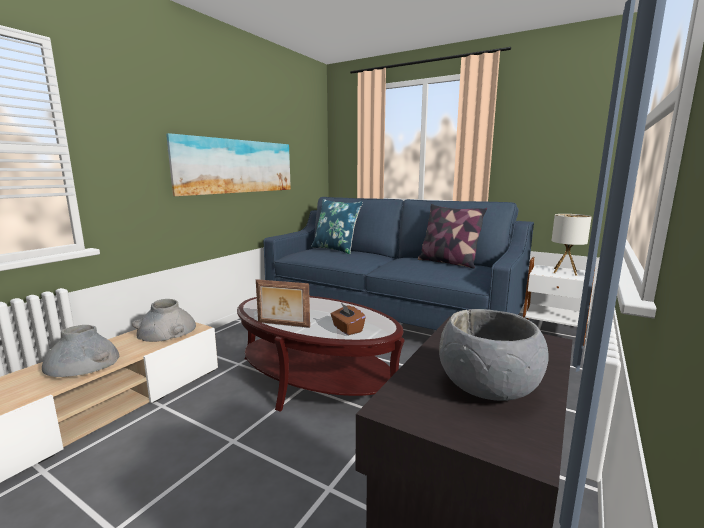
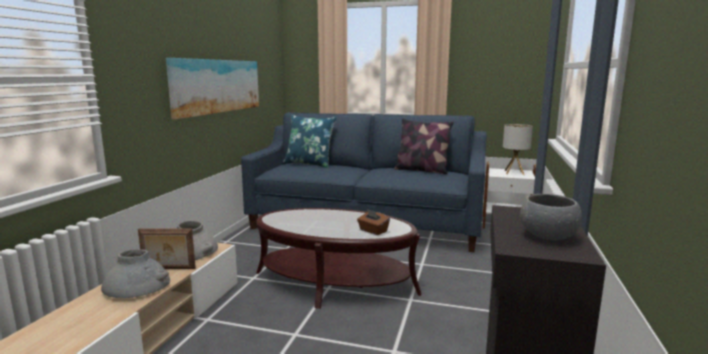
camera: 15 degrees left, 0 degrees up
(283, 325) = (316, 233): picture frame -> picture frame (168, 269)

